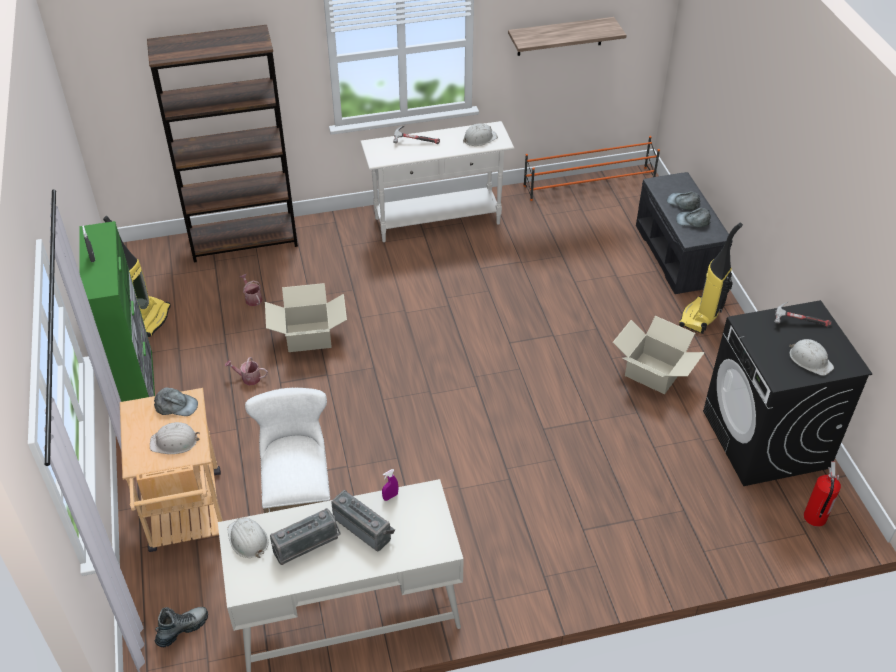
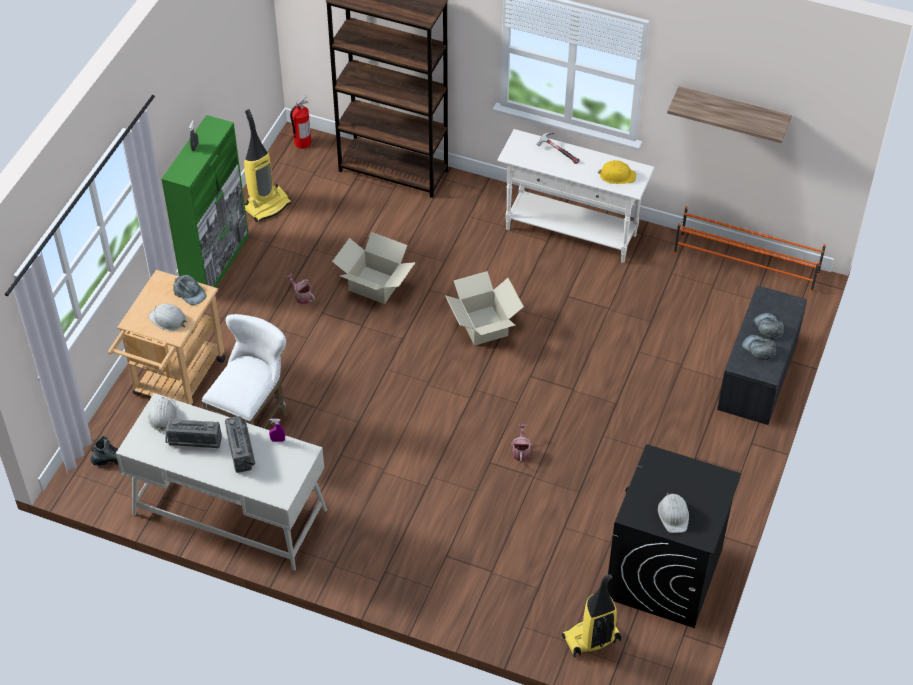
camera: 35 degrees right, 5 degrees up
(252, 298) = (358, 228): watering can -> watering can (521, 451)
(479, 138) = (617, 175): white hard hat -> yellow hard hat
(653, 372) = (626, 467): cardboard box -> cardboard box (484, 325)
(701, 317) = (718, 443): vacuum cleaner -> vacuum cleaner (591, 639)
(799, 322) = (700, 480): hammer -> none
(814, 517) = (637, 655): fire extinguisher -> fire extinguisher (302, 143)

